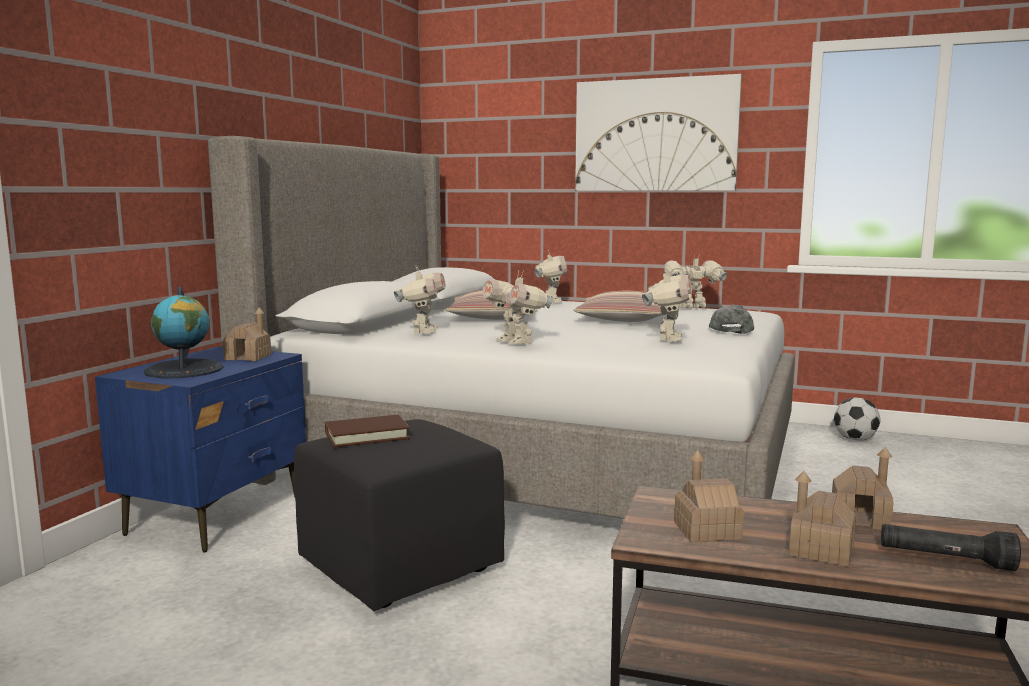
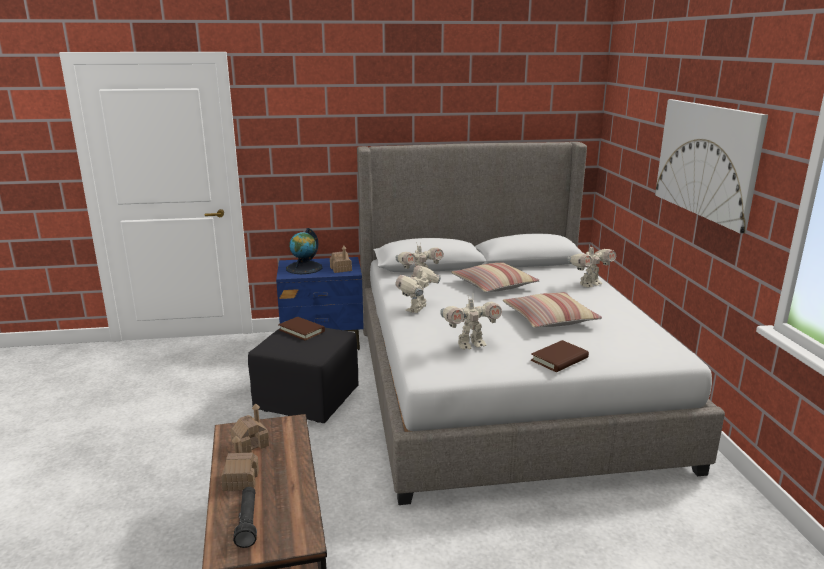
camera: 60 degrees right, 10 degrees up
(692, 308) = (650, 331): toy robot -> none
(731, 329) = (559, 359): grey cap -> brown book
(855, 439) = (746, 522): football -> none
(859, 518) = (297, 489): toy house -> none

